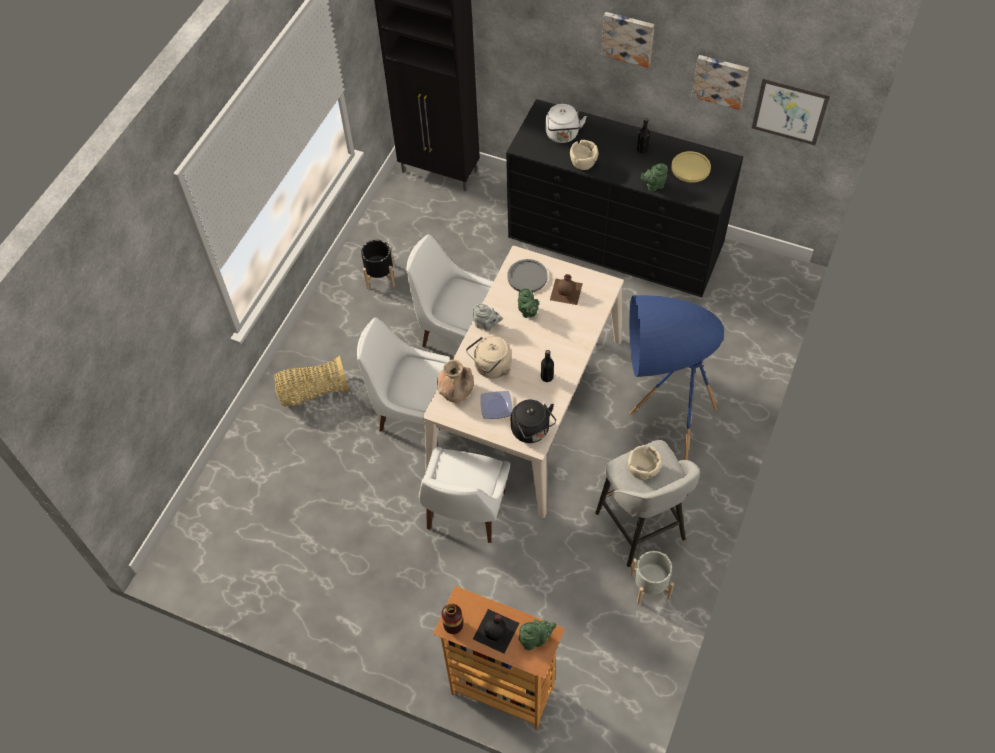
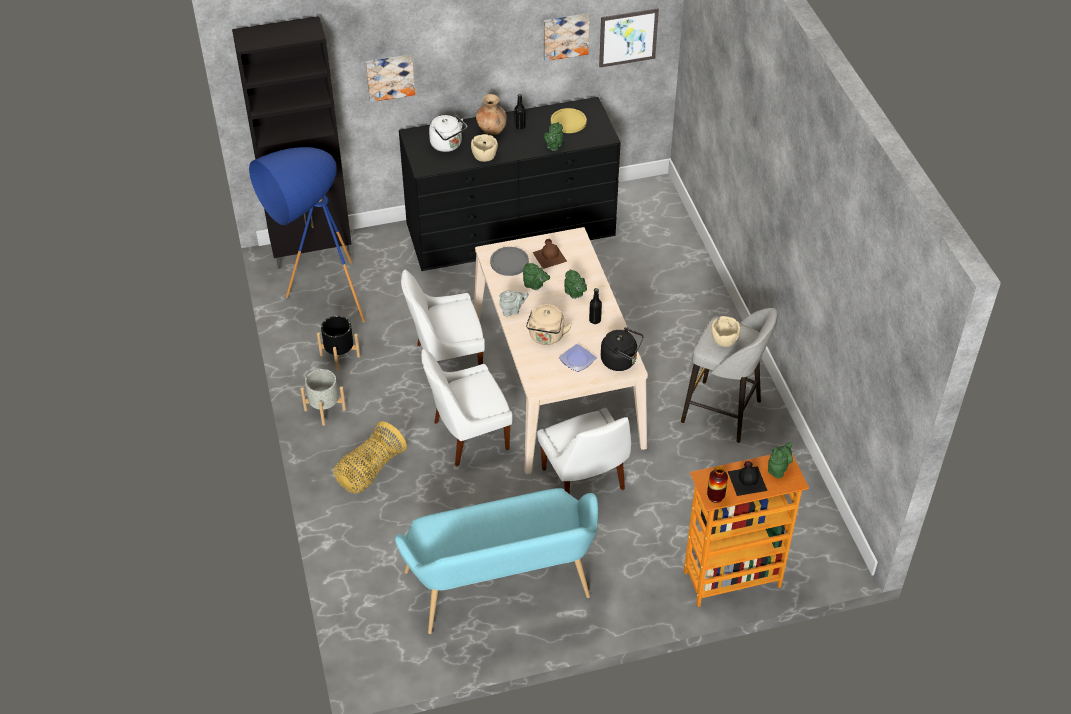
camera: 40 degrees left, 10 degrees down
(315, 564) = (501, 590): none -> turquoise bench
(456, 392) = (537, 367): brown vase -> brown vase (492, 129)
(554, 341) = (575, 294): none -> green teapot
(628, 38) = (478, 31): picture -> picture (390, 76)
(649, 586) = (766, 446): grey planter -> grey planter (324, 409)
(657, 435) = (674, 345): blue floor lamp -> blue floor lamp (319, 300)

